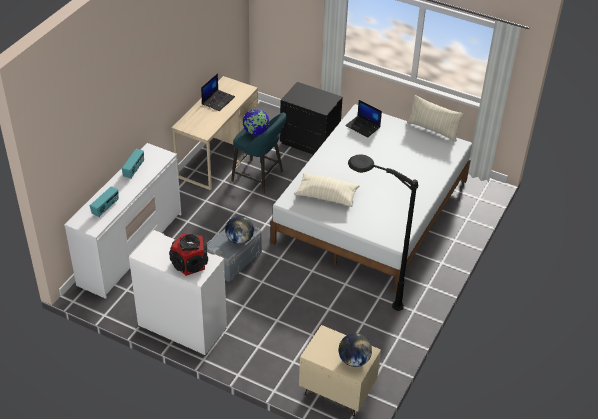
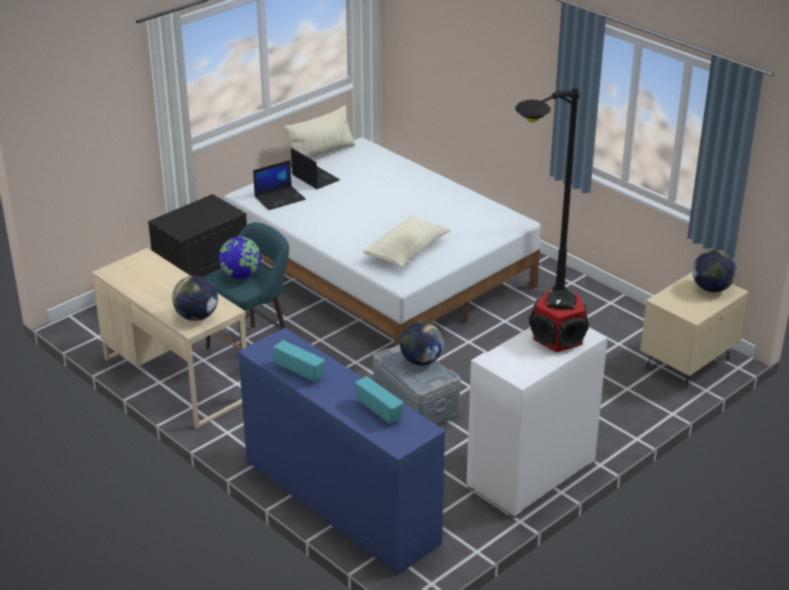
camera: 70 degrees left, 10 degrees down
(131, 249) = (340, 501): white dresser -> blue dresser
(194, 124) = (196, 316): none -> globe
(218, 100) = (152, 286): laptop -> laptop (314, 178)

